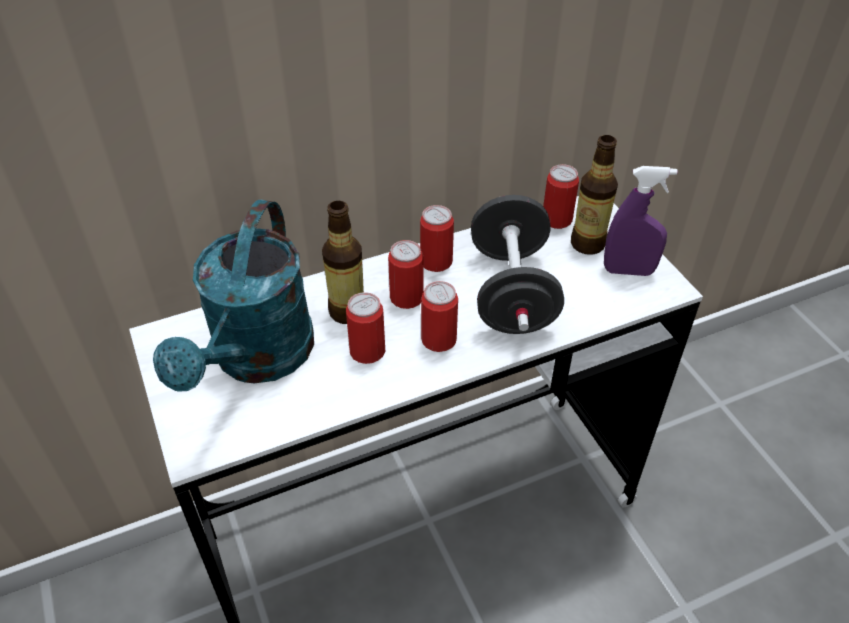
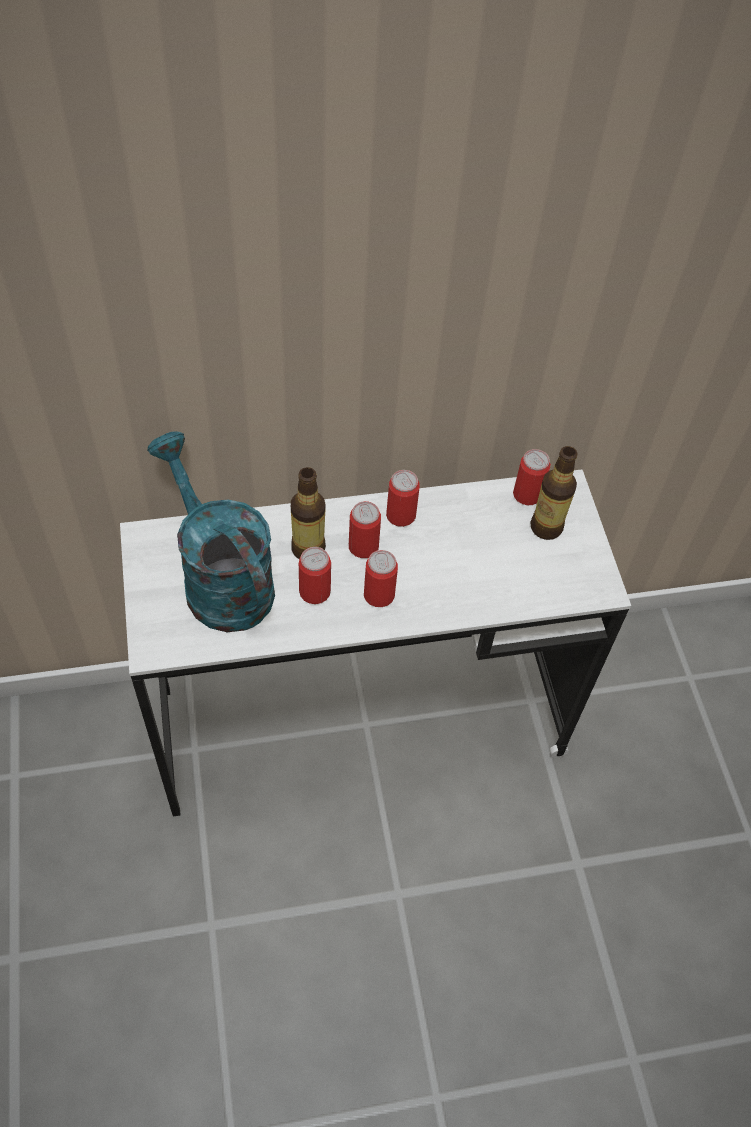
camera: 10 degrees right, 10 degrees up
(257, 360) = (220, 578): turquoise watering can -> turquoise watering can turned 120 degrees clockwise
(512, 292) = (458, 562): black dumbbell -> none
(628, 271) = (573, 564): purple spray bottle -> none

